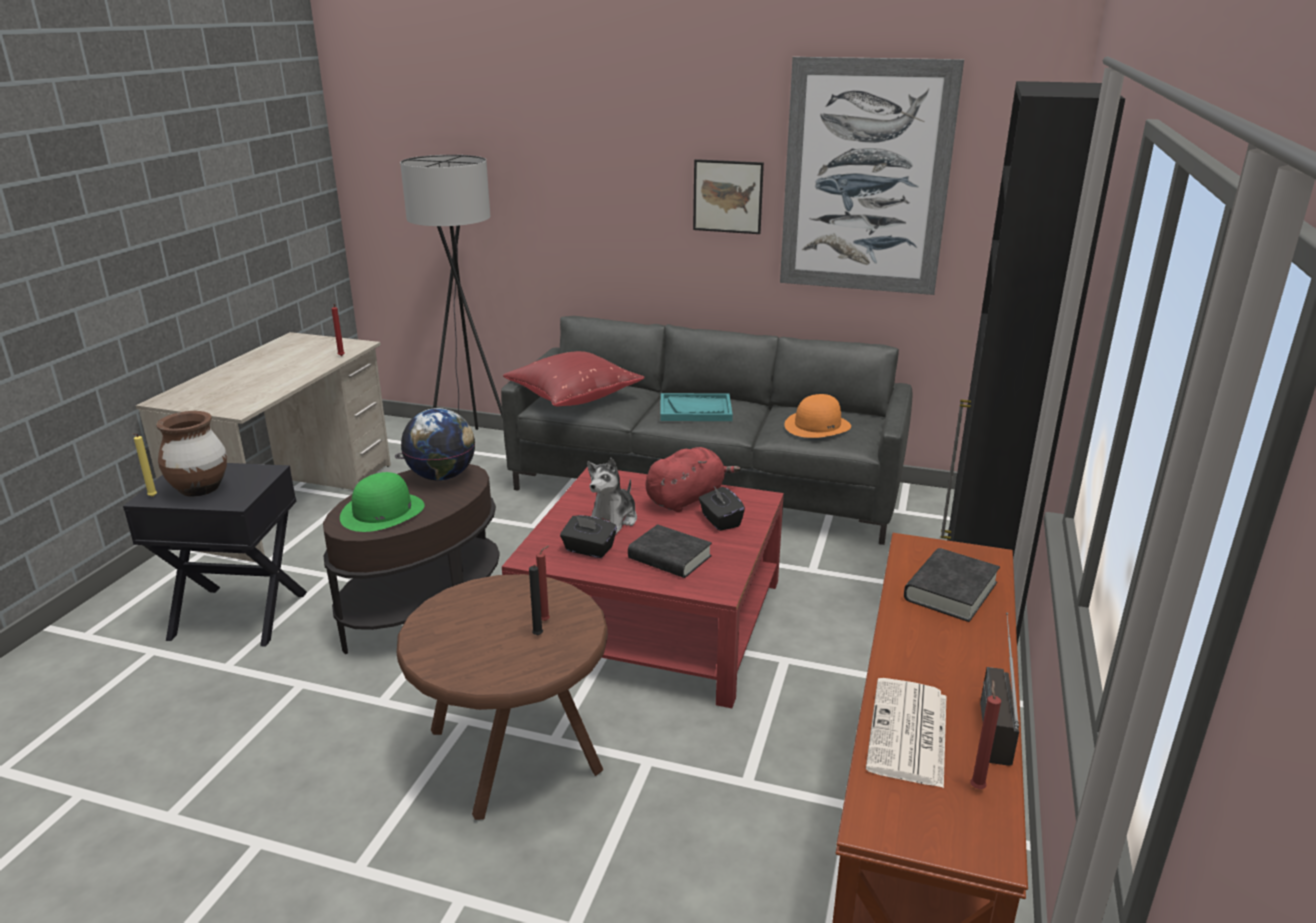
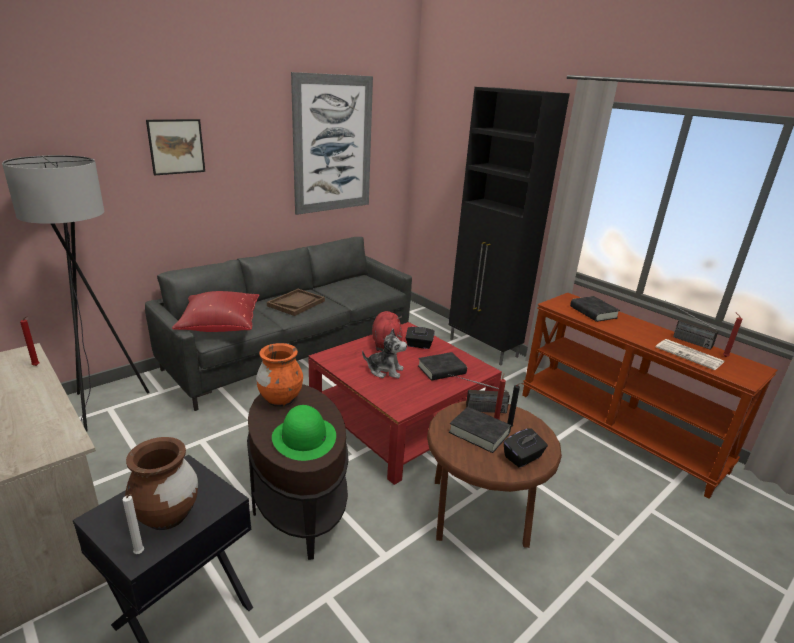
camera: 60 degrees left, 0 degrees up
(152, 497) = (140, 553): yellow candle -> white candle
(442, 476) = (281, 400): globe -> orange vase
(499, 615) = (479, 433): none -> black book
(557, 598) = (475, 409): none -> radio
(588, 549) = (409, 388): black tissue box -> black tissue box (523, 457)
(613, 520) = (385, 370): plush toy -> plush toy turned 45 degrees counterclockwise
(695, 410) = (296, 303): turquoise tray -> brown tray
(728, 196) = (260, 165): picture -> picture (176, 146)
(817, 425) = (360, 287): orange hat -> none

